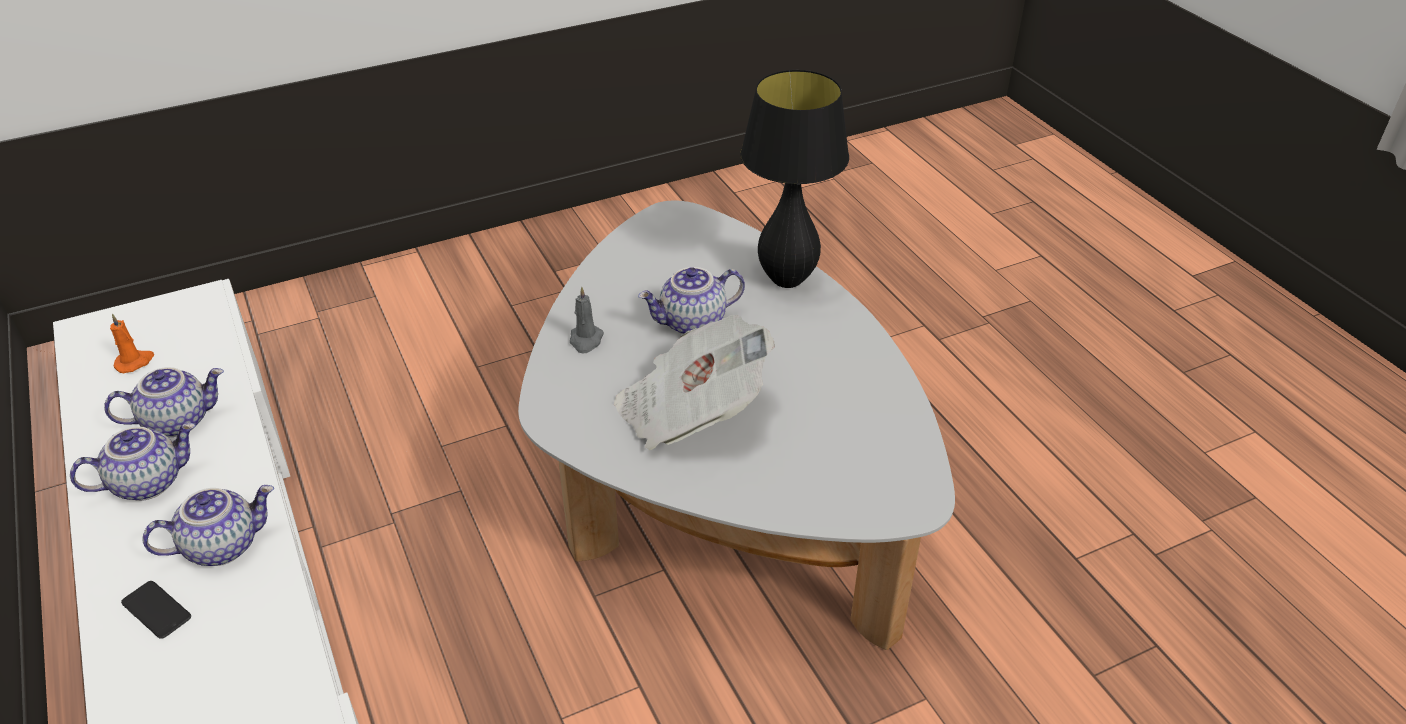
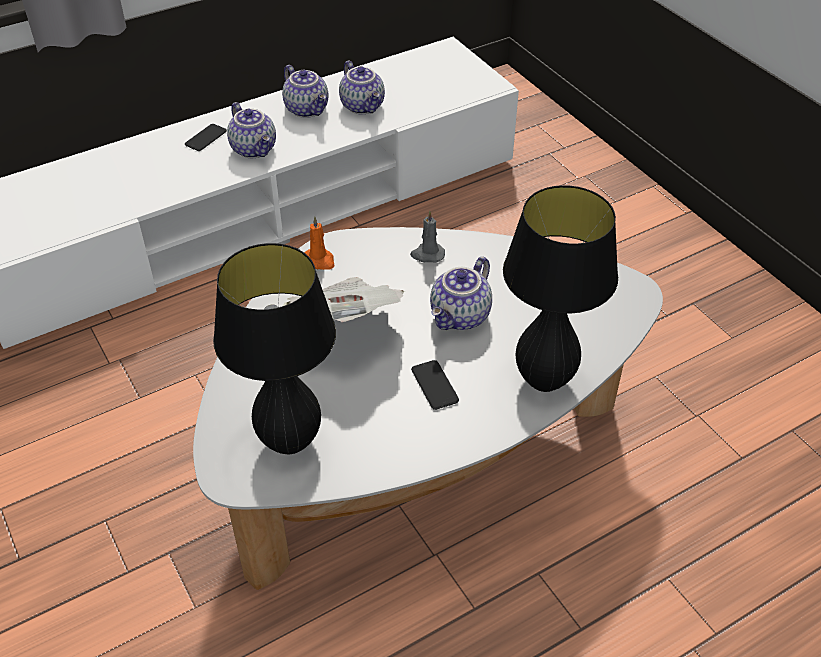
camera: 85 degrees right, 5 degrees up
(135, 362) = (418, 76): orange candle -> orange candle (320, 261)
(692, 323) = (461, 317): teapot -> teapot turned 120 degrees counterclockwise
(789, 348) = (434, 385): none -> phone
(867, 456) = (290, 442): none -> black table lamp

